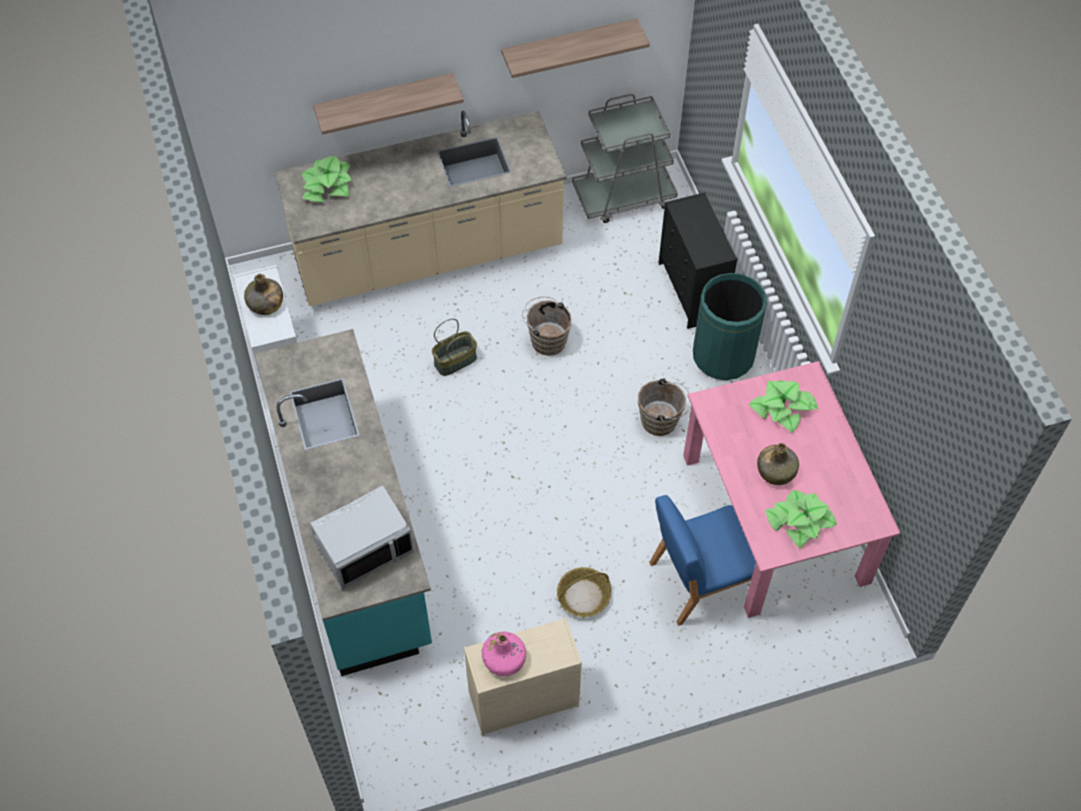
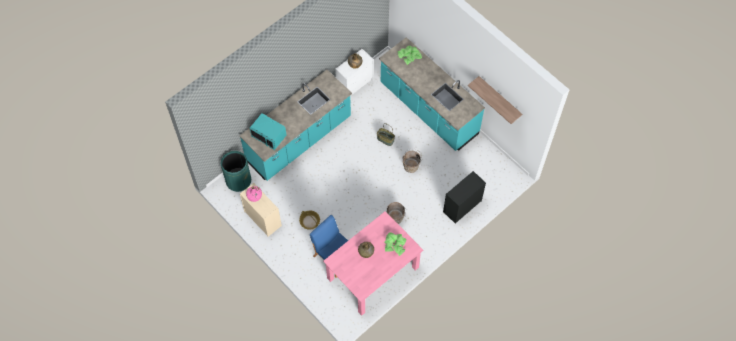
camera: 65 degrees right, 5 degrees up
(364, 548) = (269, 135): grey microwave -> turquoise microwave
(385, 100) = (442, 52): shelf -> none
(428, 254) = (428, 109): beige counter -> turquoise counter
(624, 196) = (495, 164): grey cart -> none
(723, 356) = (436, 229): green trash can -> green trash can (238, 180)
(799, 521) = (349, 266): potted plant -> none

